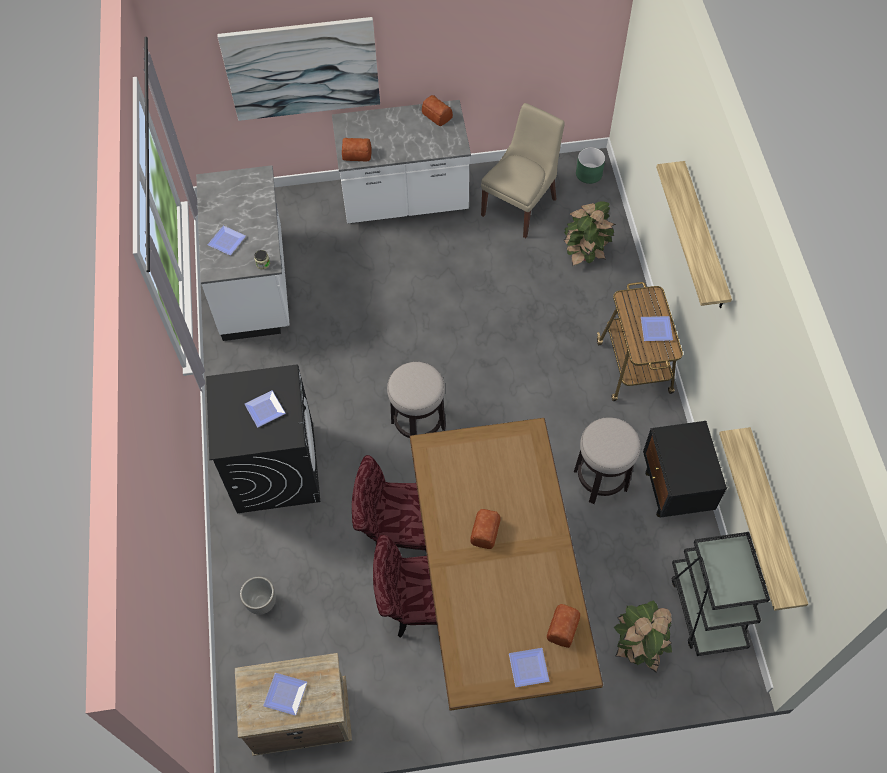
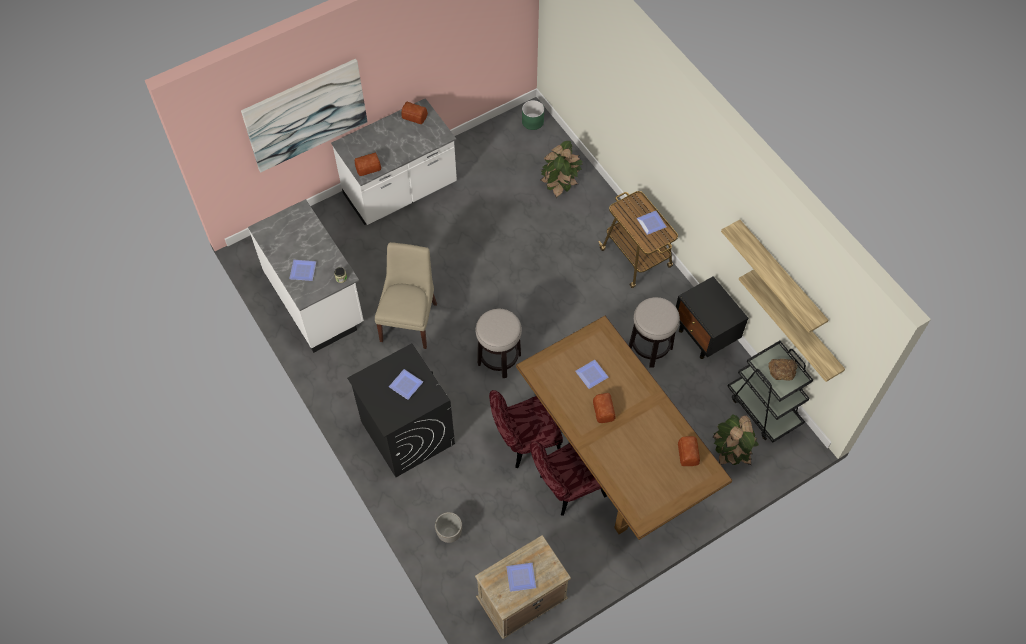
camera: 25 degrees left, 0 degrees up
(520, 205) = (493, 164): beige chair -> beige chair (409, 320)
(530, 669) = (680, 489): plate -> plate (593, 375)
(704, 237) = (671, 145): shelf -> shelf (780, 275)
(735, 571) = (782, 370): none -> bread

